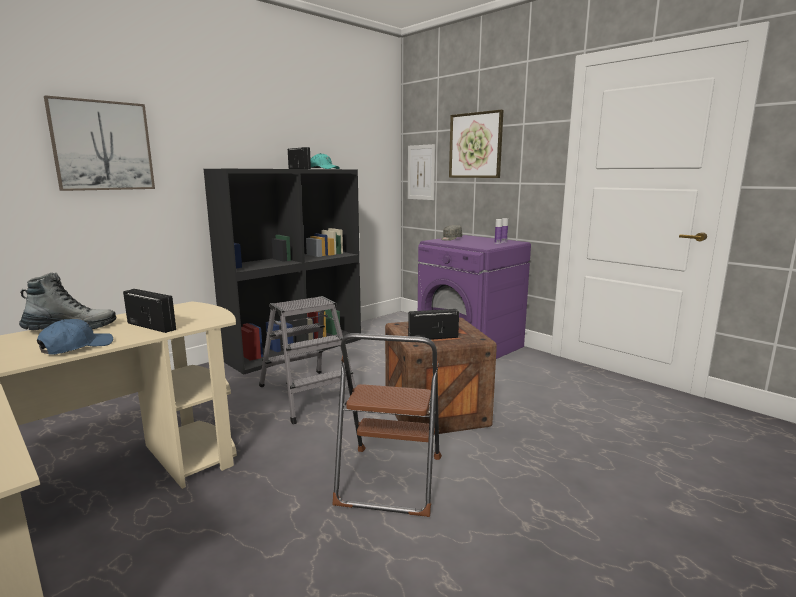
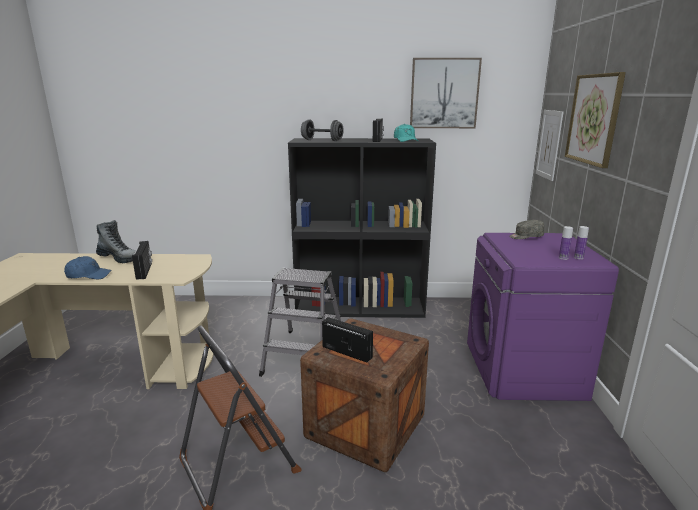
camera: 45 degrees right, 5 degrees up
(102, 146) = (222, 120): picture -> picture (444, 93)
(252, 168) = (322, 140): none -> grey dumbbell

